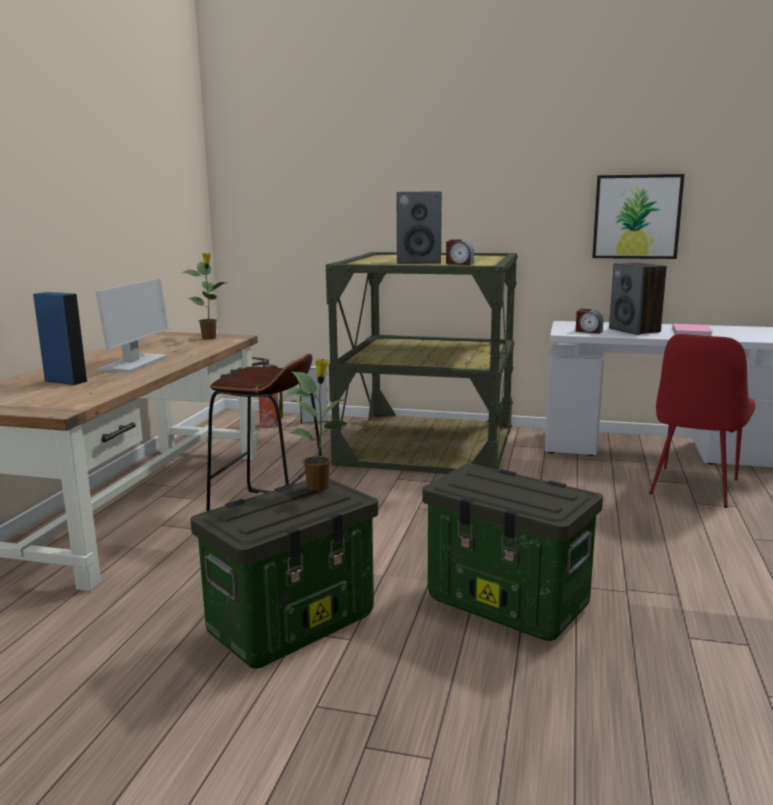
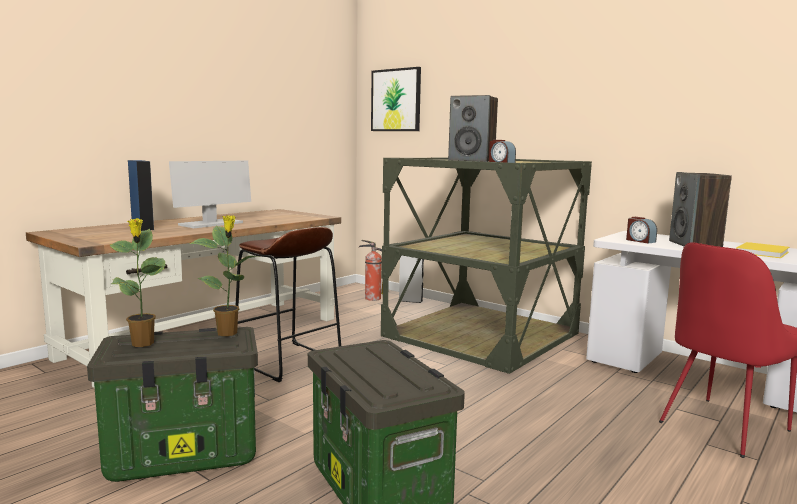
camera: 25 degrees right, 5 degrees down
(209, 338) = (302, 215): potted plant -> potted plant (143, 344)
(636, 217) = (719, 126): picture -> picture (396, 100)
(691, 332) = (762, 252): pink book -> yellow book

